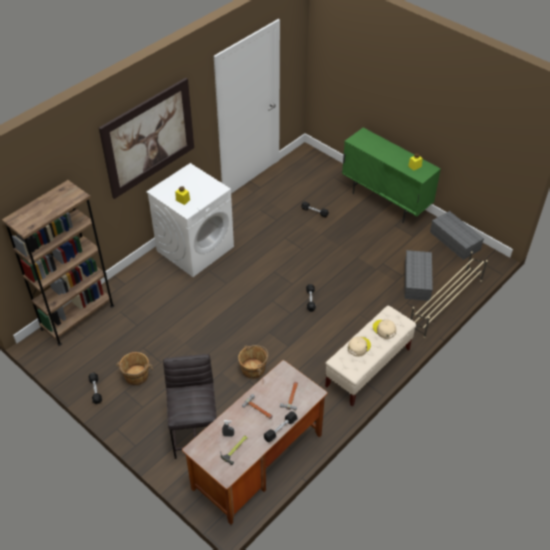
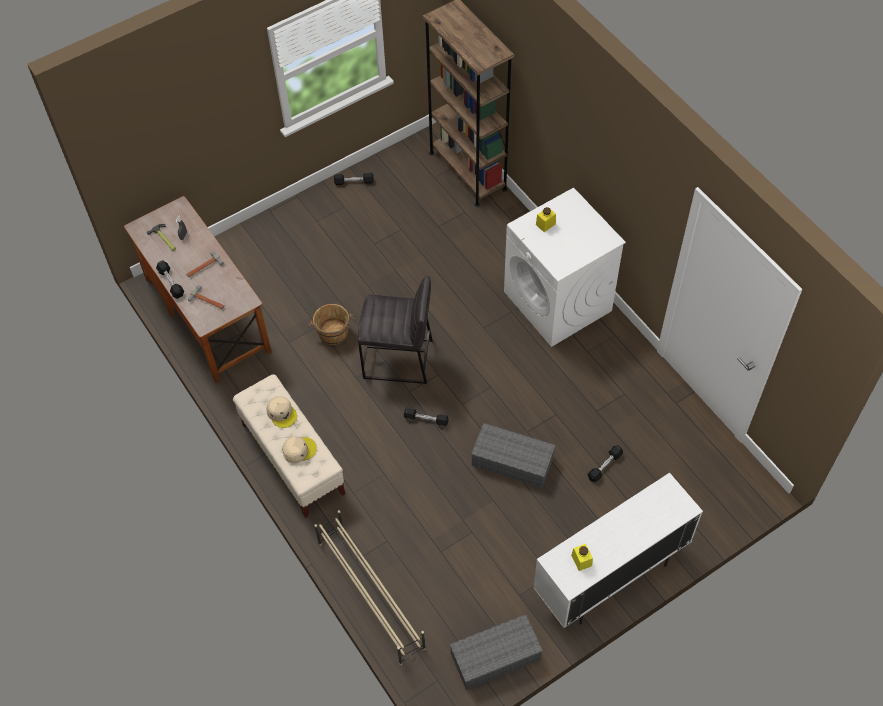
camera: 105 degrees right, 10 degrees up
(136, 376) = (361, 219): brown bucket -> none
(148, 137) = (597, 145): picture -> none
(196, 432) = (266, 265): grey stool -> grey stool (398, 360)
(385, 201) = (609, 578): green cabinet -> white cabinet
(417, 281) = (423, 569): grey storage box -> grey storage box (511, 461)

